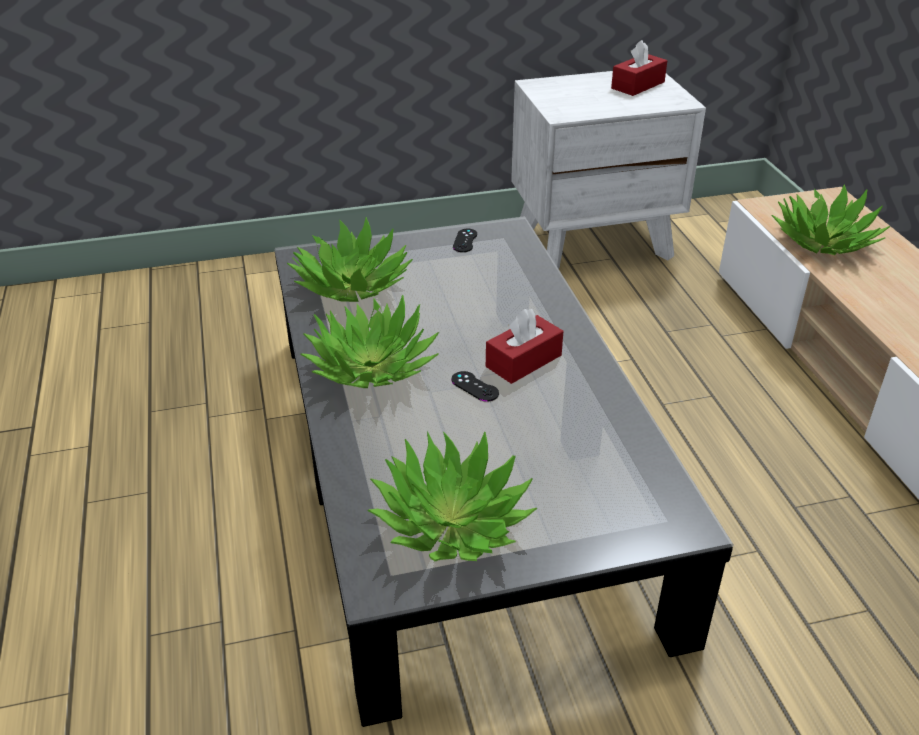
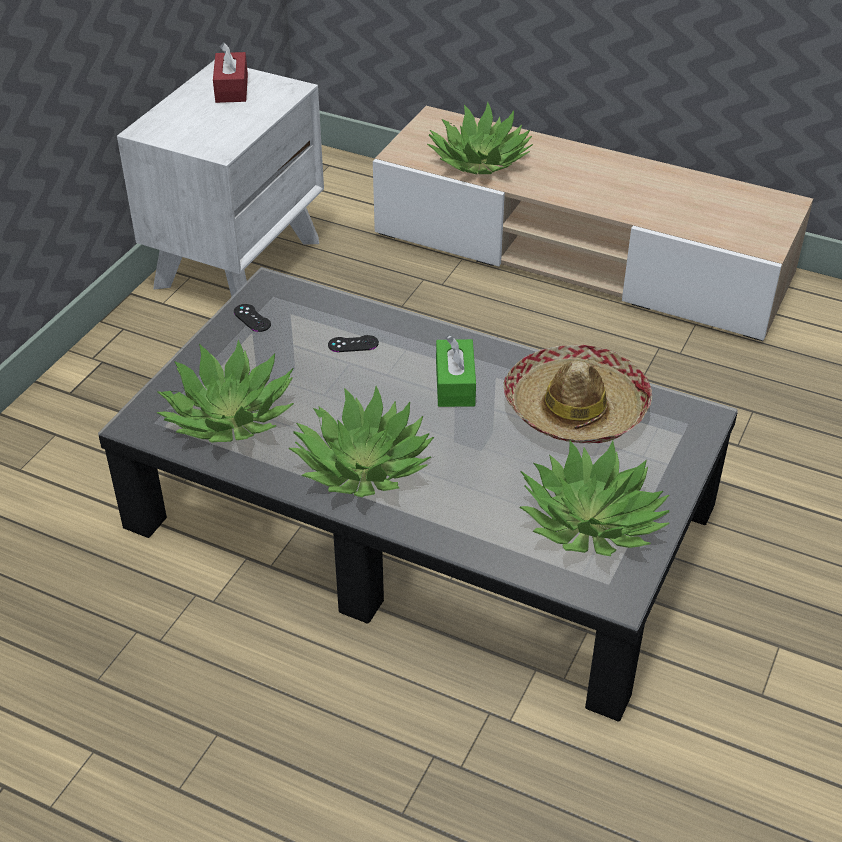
camera: 50 degrees left, 5 degrees up
(475, 386) = (456, 426): black game controller -> black game controller (353, 344)
(523, 361) = (455, 384): red tissue box -> green tissue box
(585, 439) = (576, 408): none -> hat

